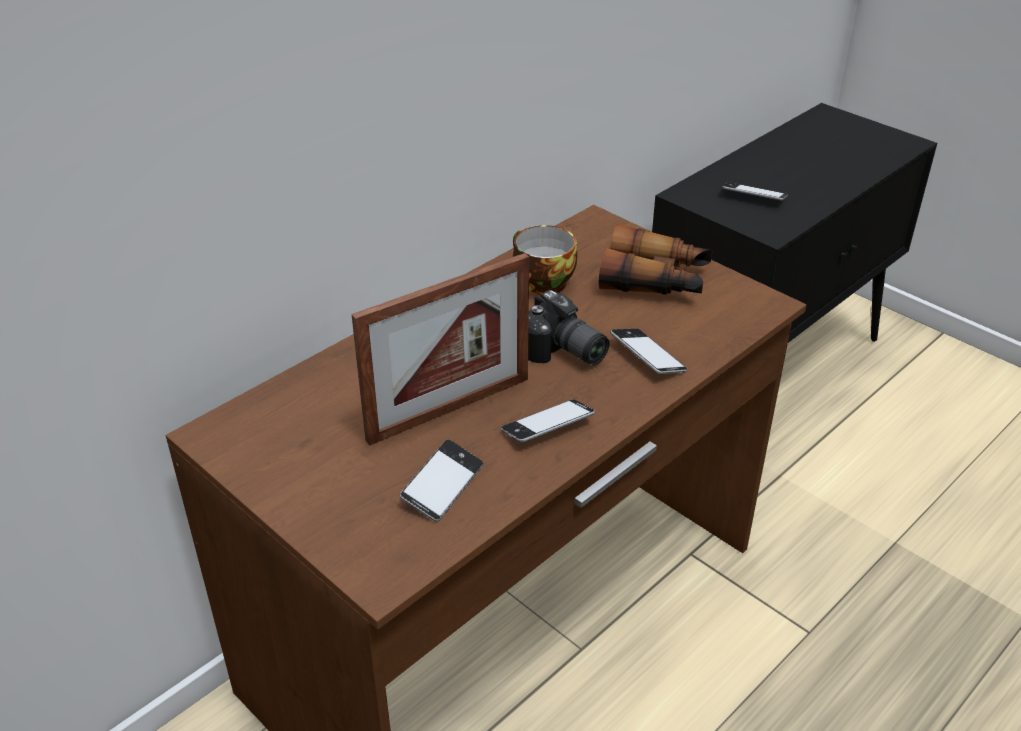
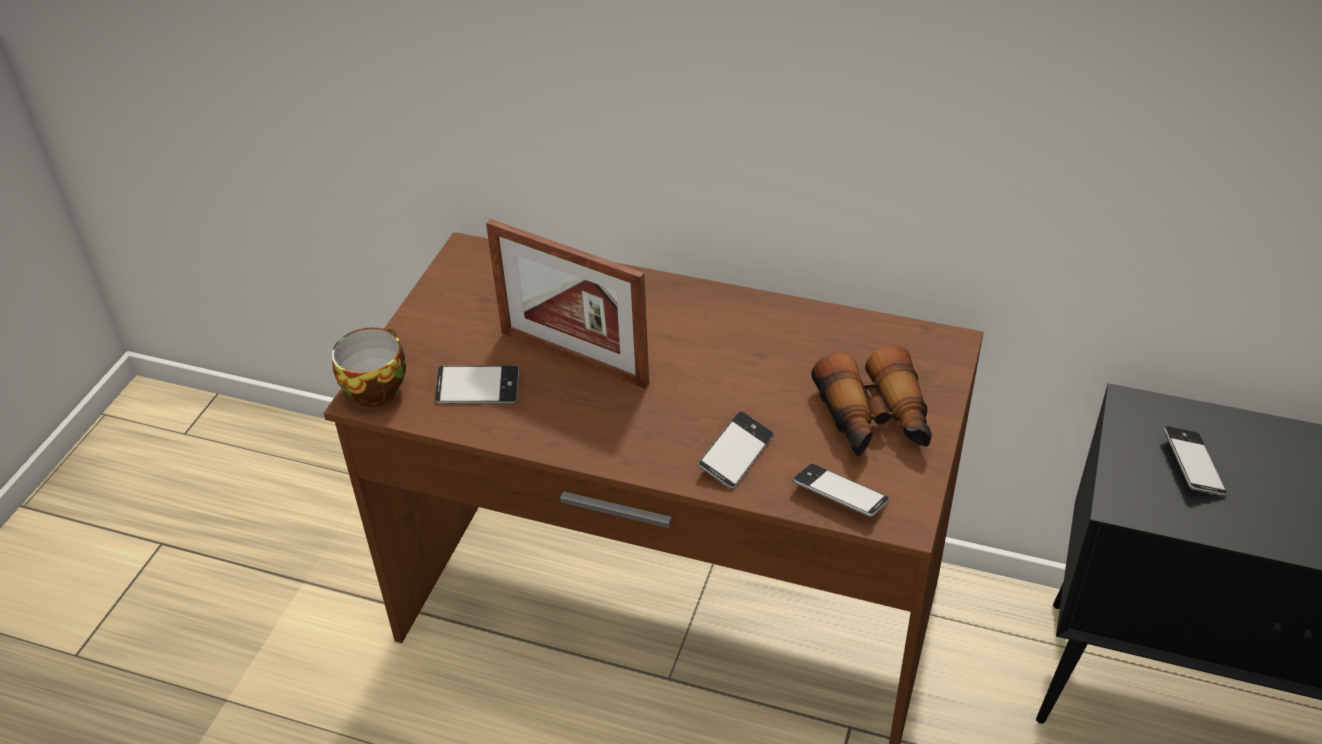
camera: 65 degrees right, 5 degrees up
(540, 282) = (802, 344): cup -> cup (375, 387)
(547, 427) = (588, 423): phone -> phone (840, 496)
(561, 353) = (700, 396): camera -> none

